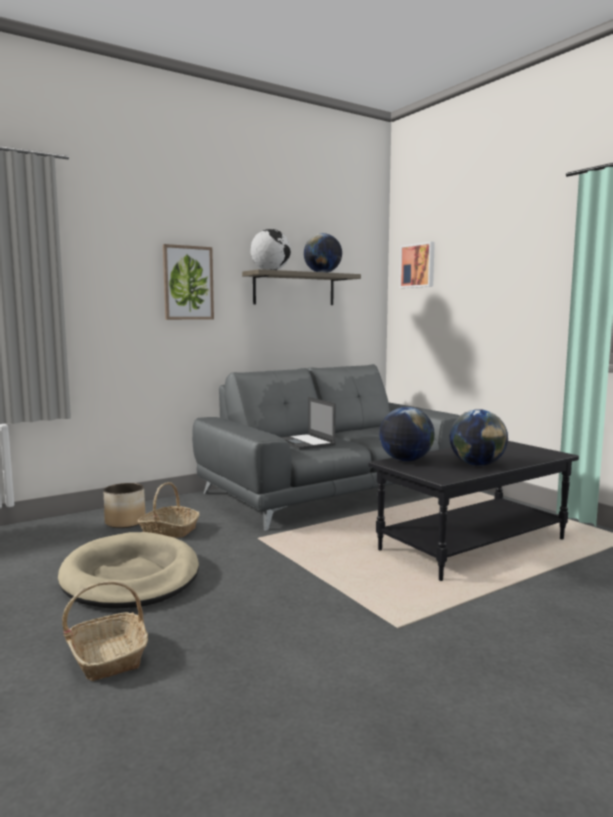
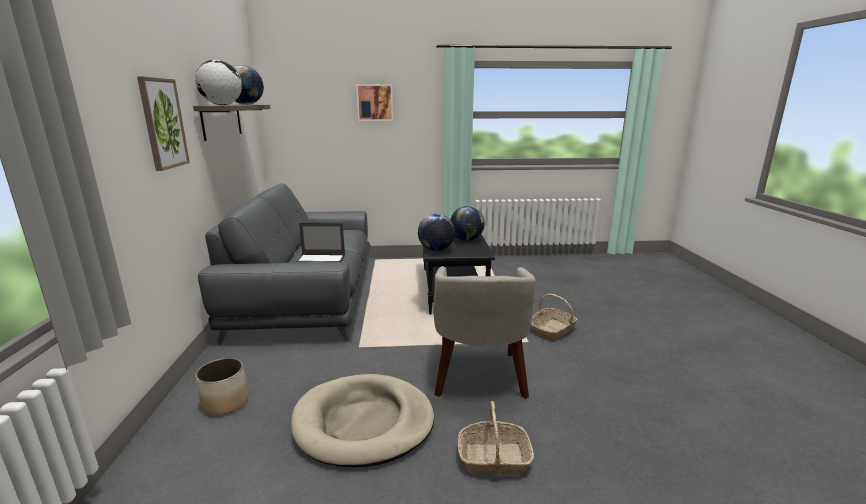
camera: 60 degrees left, 10 degrees up
(169, 530) = (284, 382): basket -> basket (552, 330)
(266, 612) = (479, 376): none -> beige armchair
(418, 265) = (296, 95): picture -> picture (375, 102)

